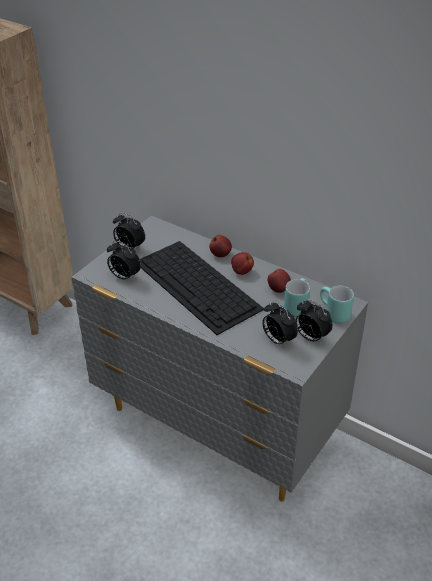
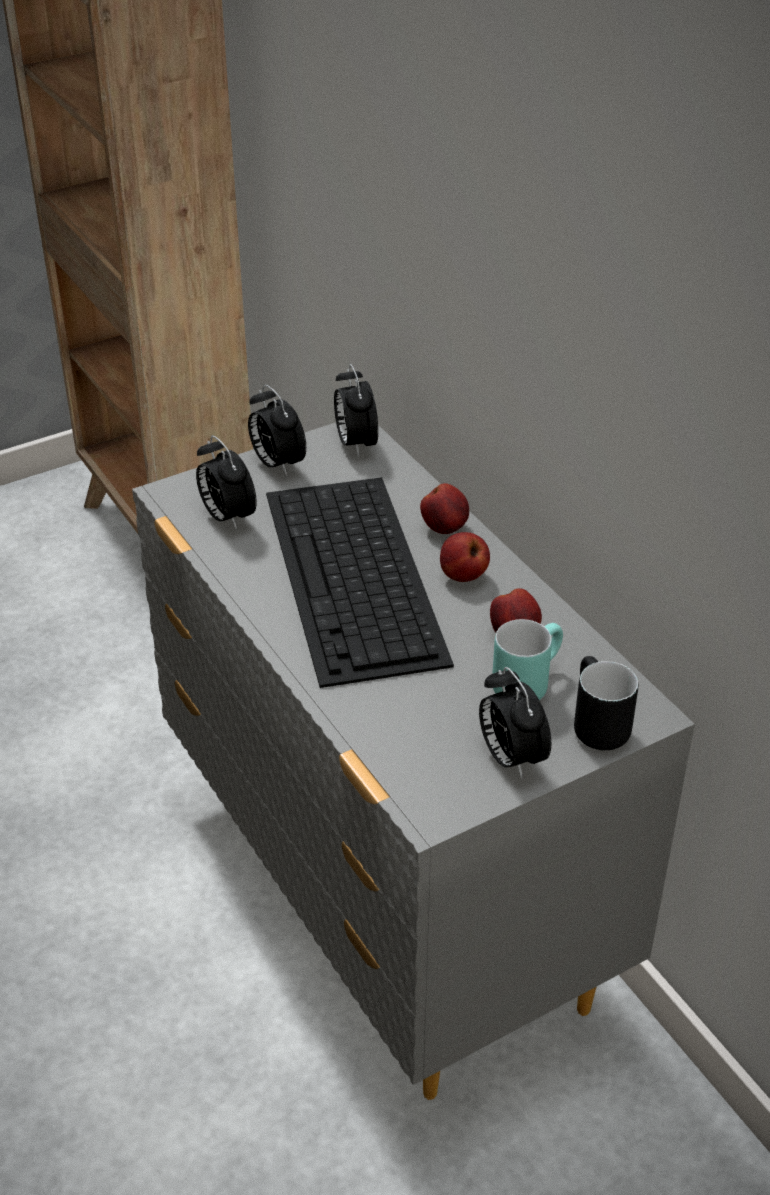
camera: 25 degrees right, 0 degrees up
(278, 340) = (436, 739): alarm clock -> alarm clock (355, 444)
(332, 314) = (593, 724): turquoise mug -> black mug

